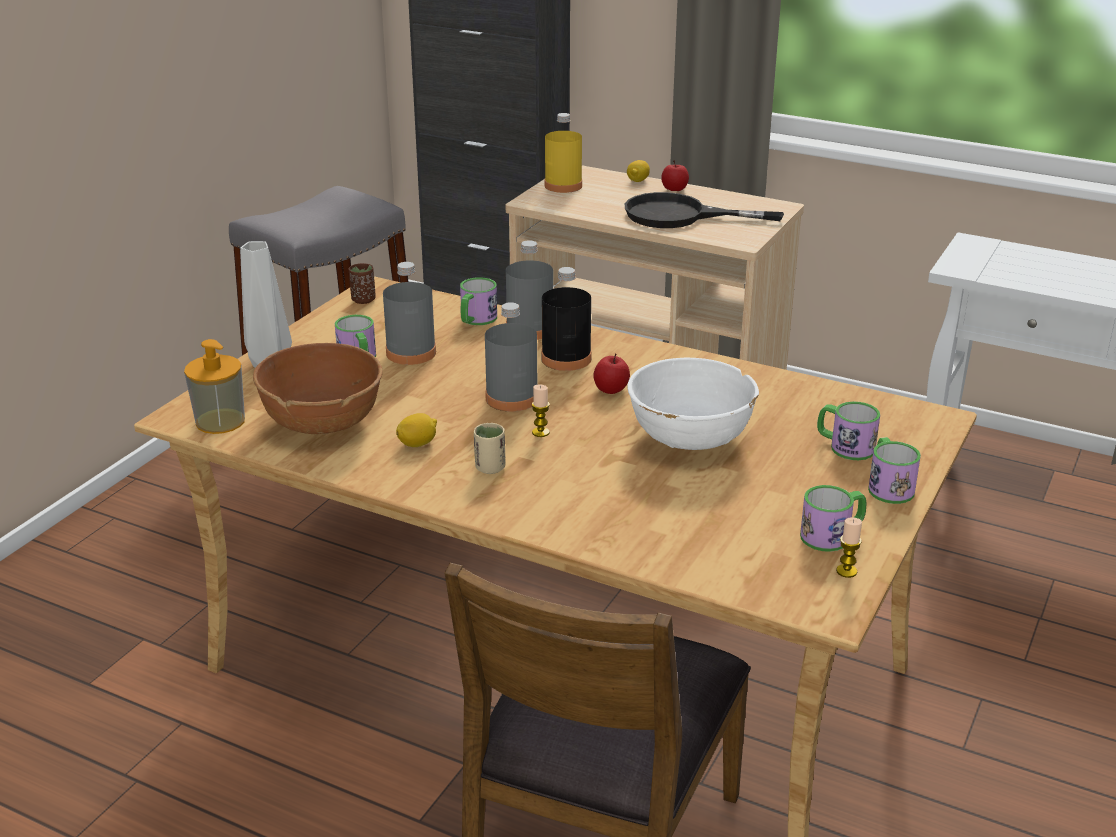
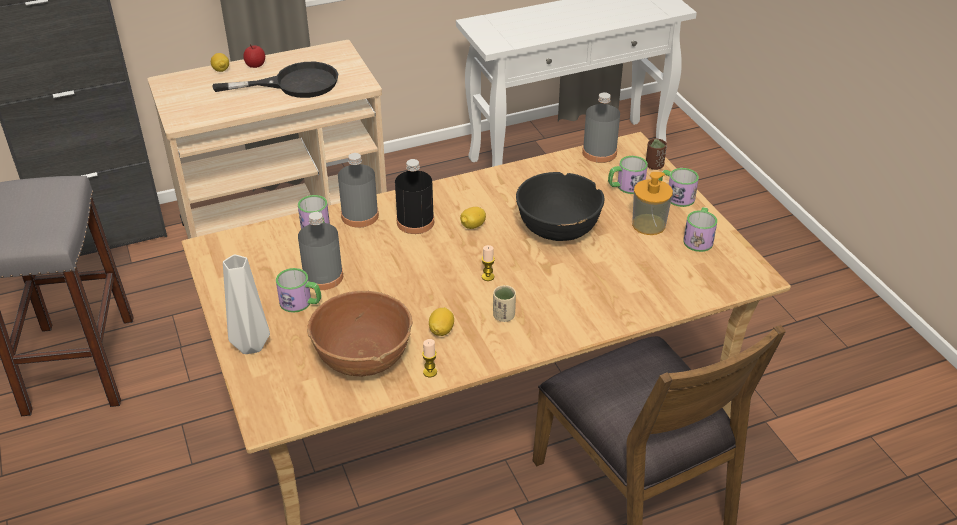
camera: 50 degrees left, 10 degrees up
(220, 421) = (301, 404): soap dispenser -> soap dispenser (648, 224)
(363, 300) = (218, 260): brown cup -> brown cup (654, 165)
(512, 398) = (434, 266): grey bottle -> grey bottle (599, 152)
(563, 186) = (178, 98): yellow bottle -> none
(611, 389) = (473, 226): apple -> lemon
(680, 215) = (294, 84): black frying pan -> black frying pan turned 150 degrees counterclockwise
(690, 437) = (557, 228): white bowl -> black bowl
(846, 571) = (732, 253): candle -> candle (430, 372)

